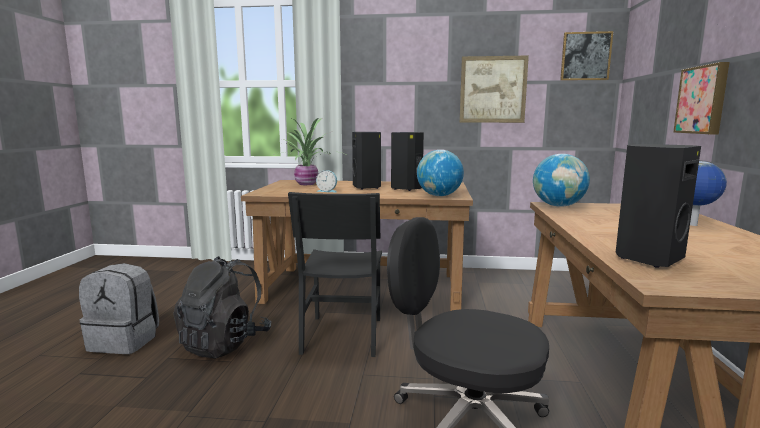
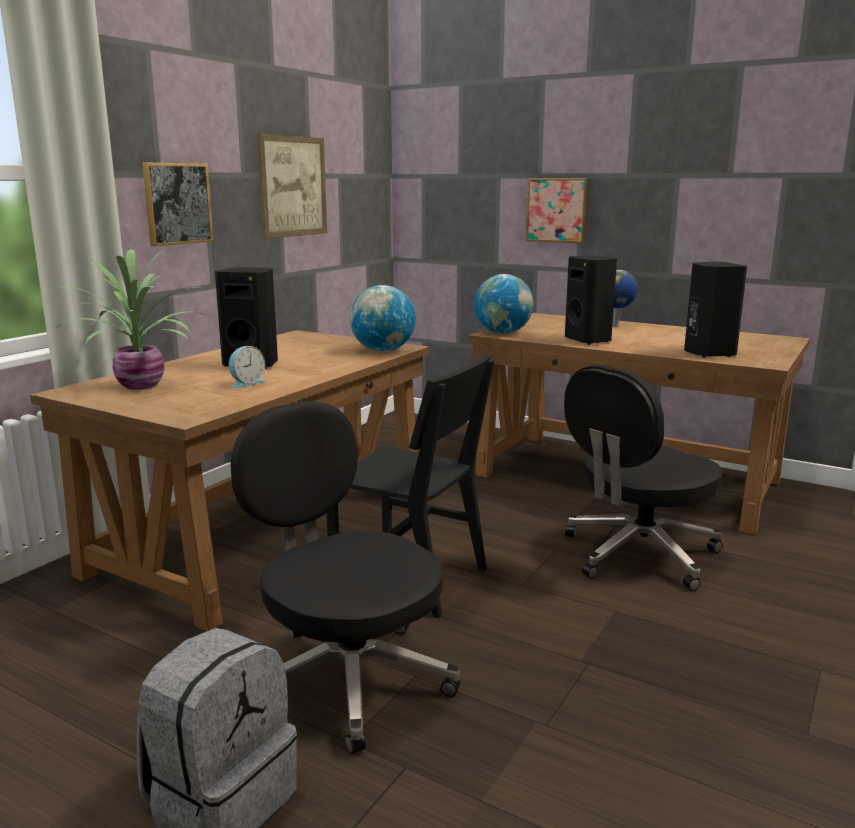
camera: 65 degrees left, 5 degrees up
(225, 343) = (347, 677): black backpack -> black office chair
(408, 188) = (304, 352): black speaker -> black speaker (589, 340)
(585, 56) = (366, 143): picture -> picture (177, 203)

